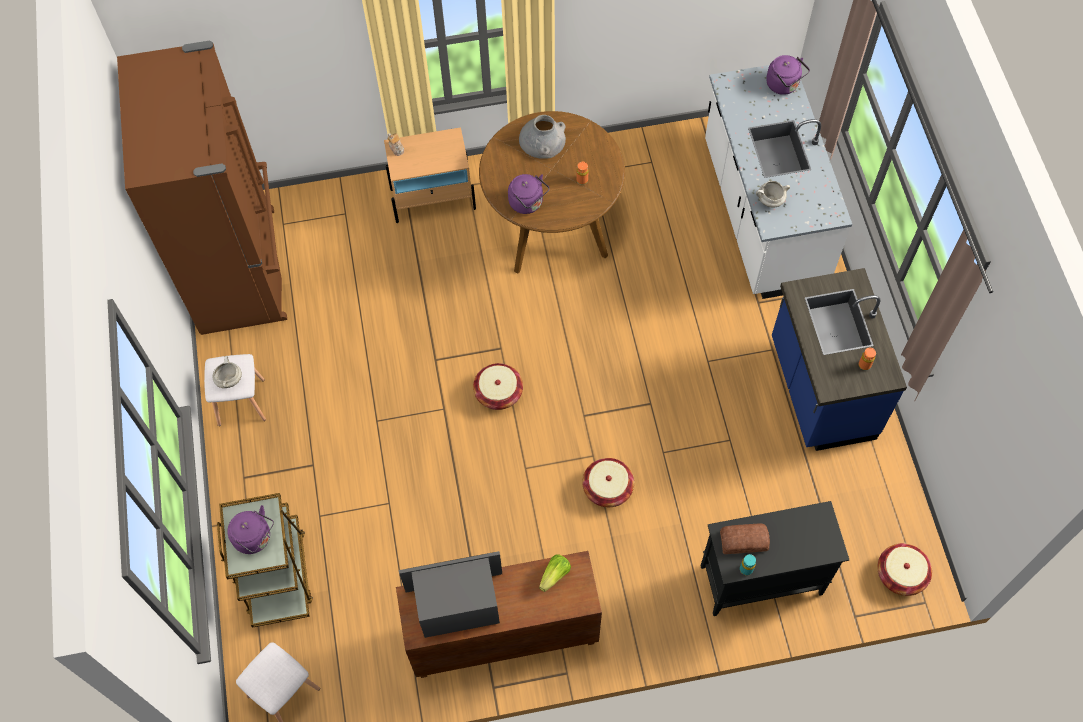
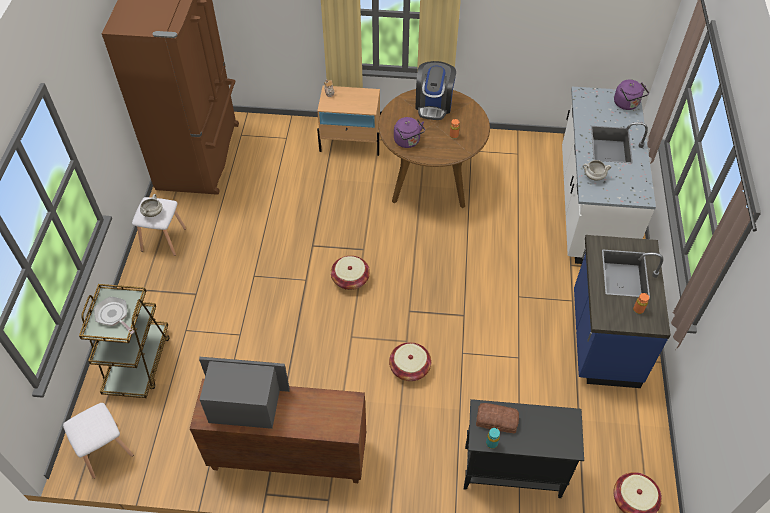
camera: 15 degrees right, 10 degrees down
(255, 538) = (114, 315): purple kettle -> frying pan
(542, 139) = (434, 104): grey vase -> coffee machine
(555, 575) = (330, 404): lettuce -> none

